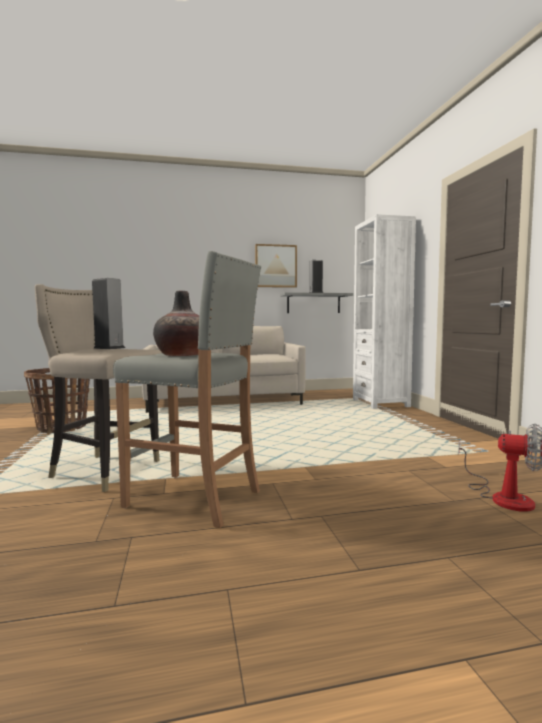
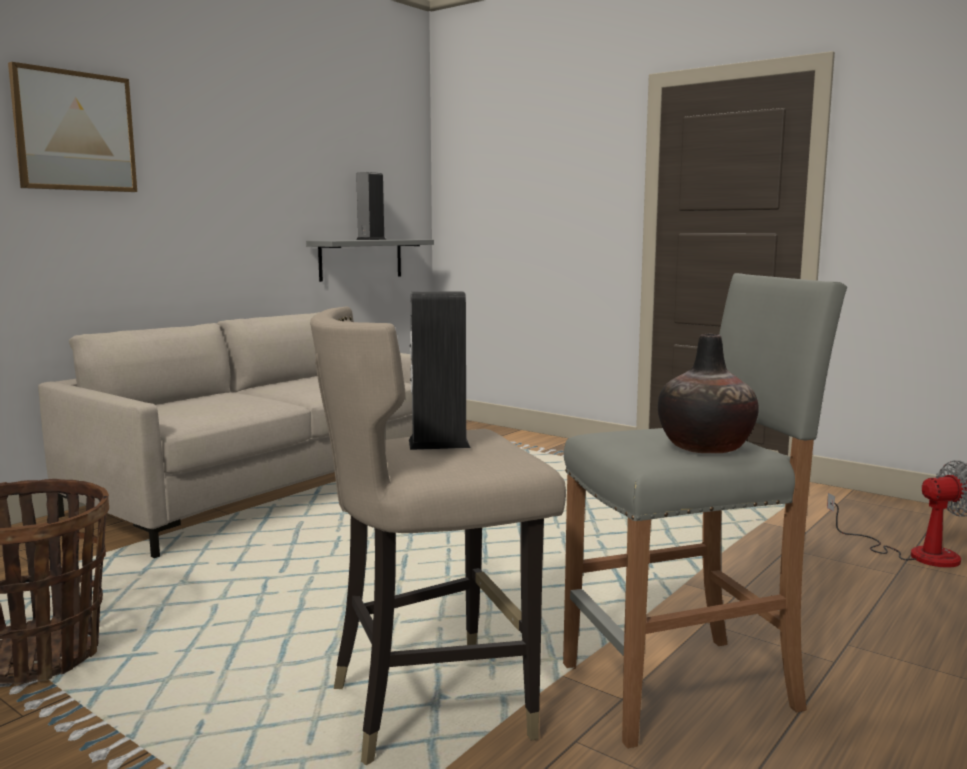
camera: 40 degrees left, 5 degrees up
(275, 266) = (296, 181): picture -> picture (74, 131)
(380, 403) = (528, 442): white bookcase -> none

